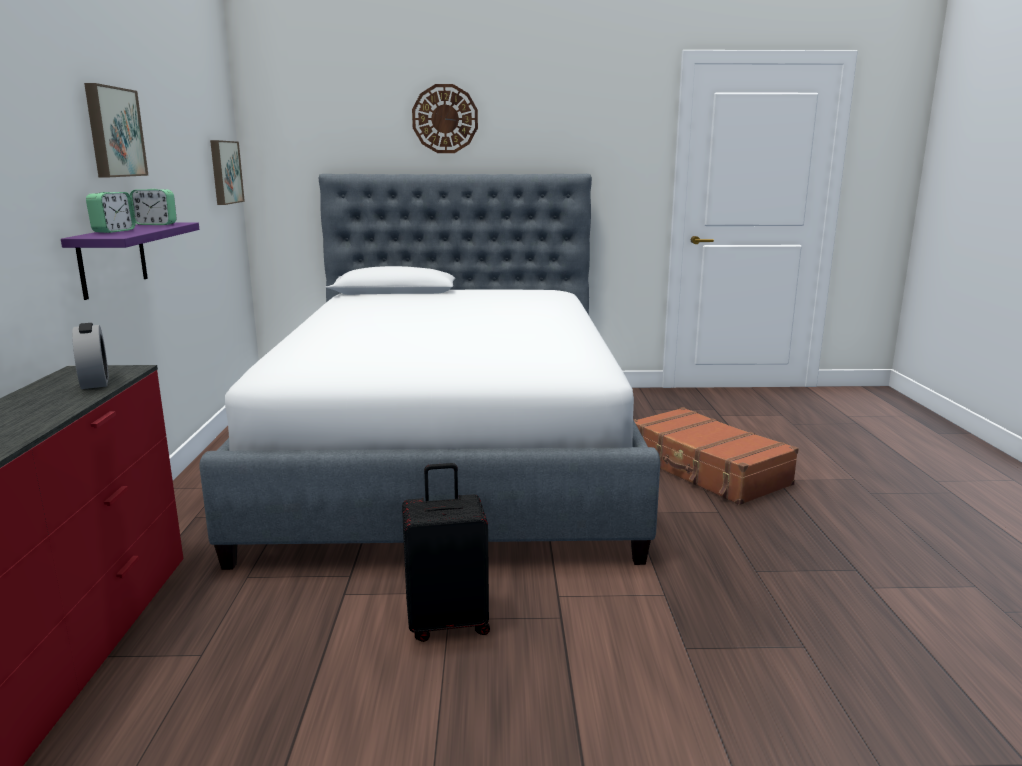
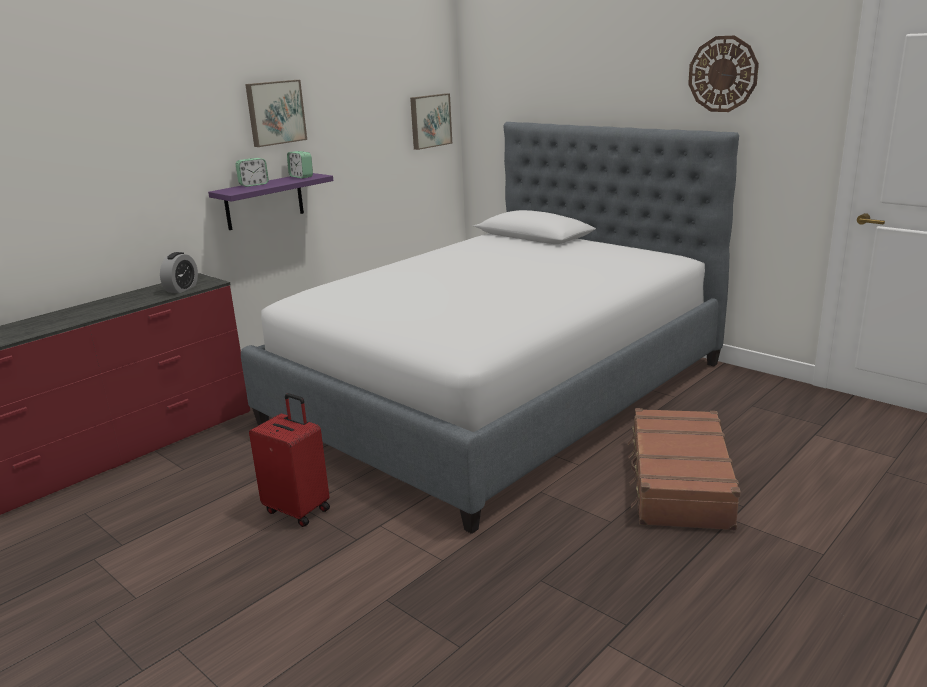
camera: 45 degrees right, 5 degrees up
(445, 119) = (608, 71): wall clock -> wall clock (723, 74)
(448, 623) = (298, 509): black suitcase -> red suitcase

